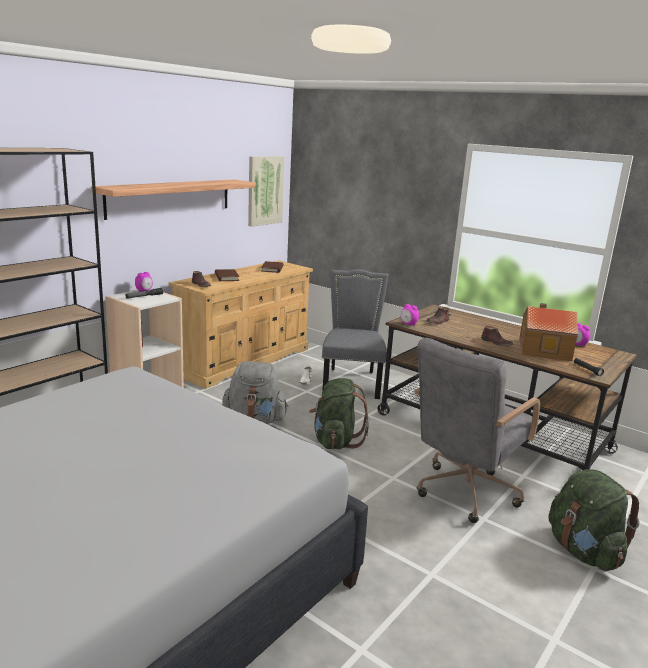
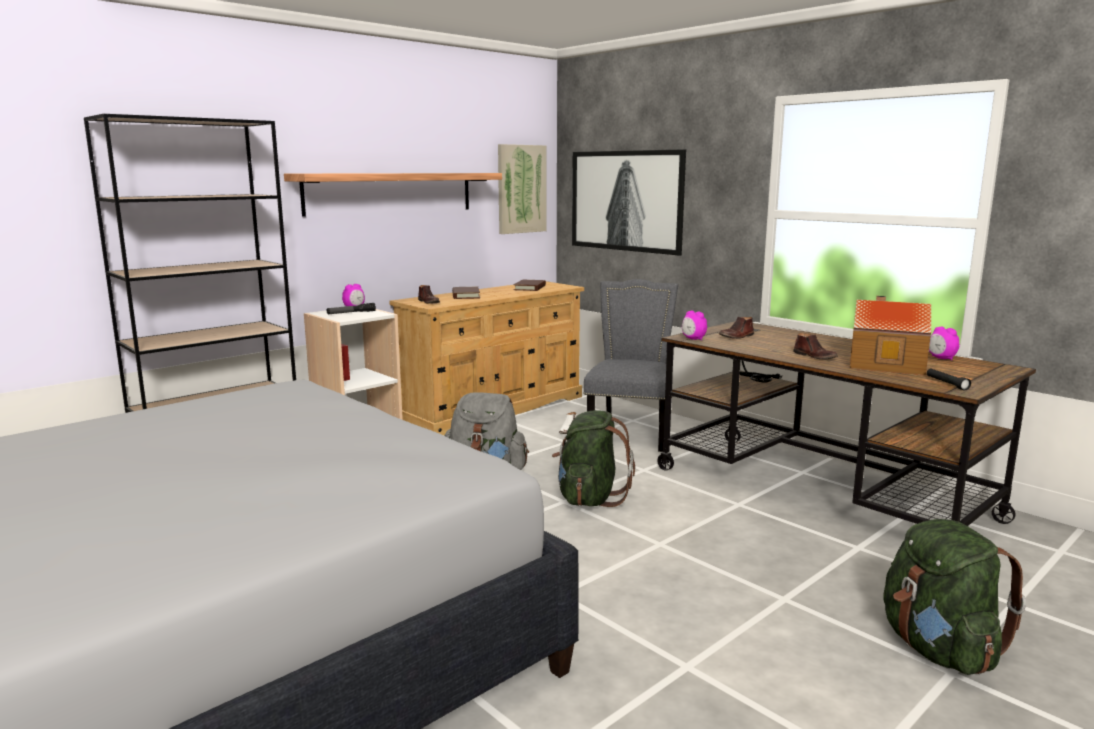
camera: 10 degrees right, 5 degrees down
(347, 205) = (627, 201): none -> picture
(463, 495) = (760, 568): grey office chair -> none

